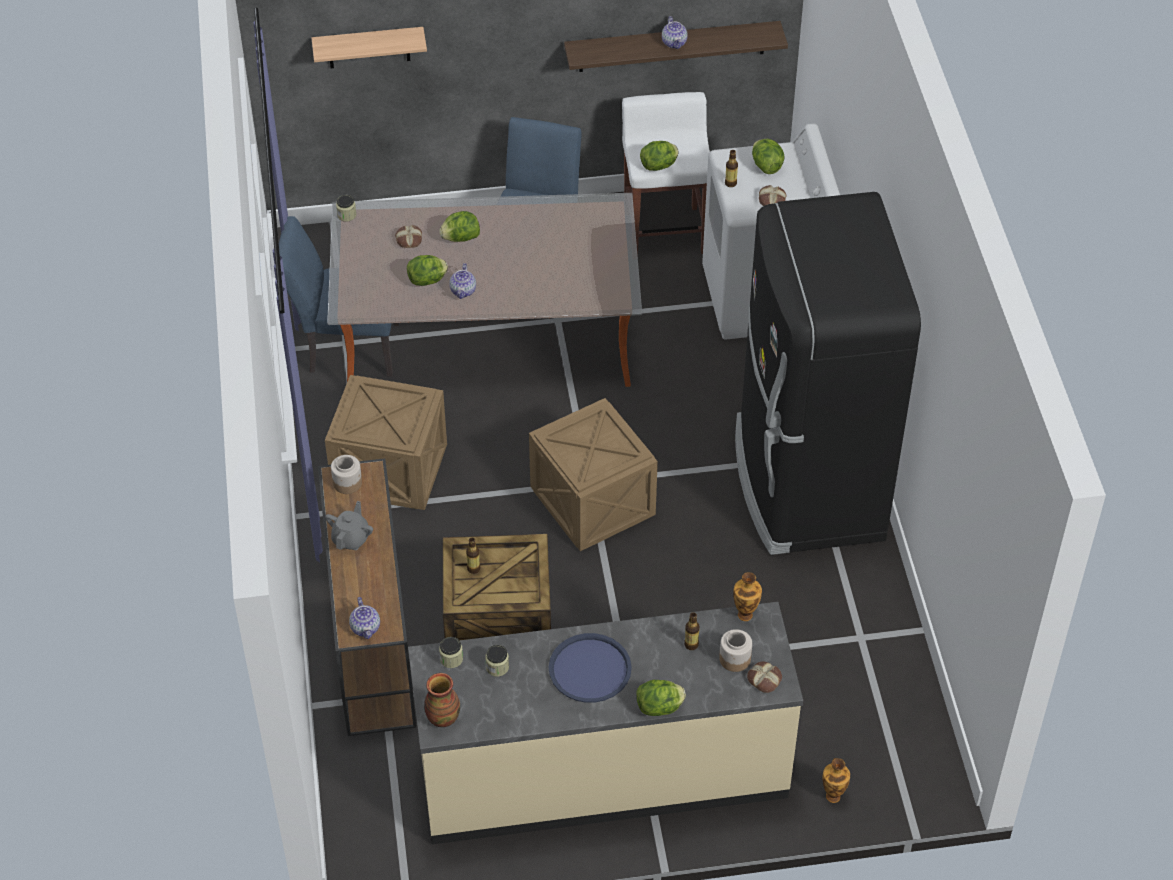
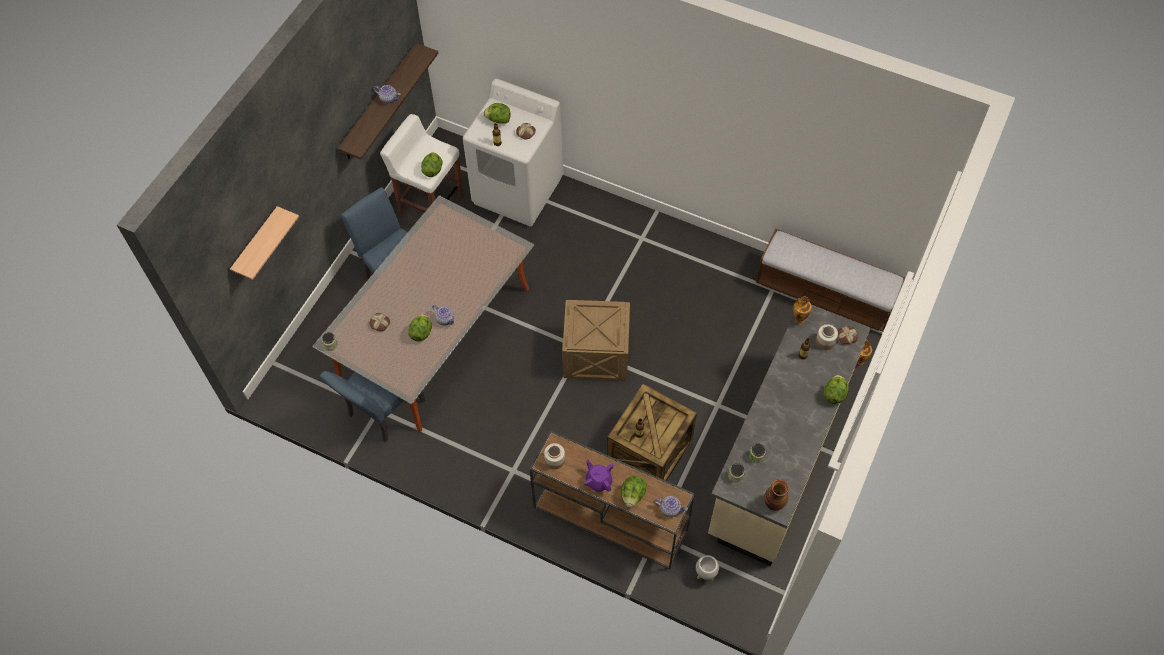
camera: 55 degrees left, 10 degrees up
(351, 538) = (598, 481): grey teapot -> purple teapot
(367, 778) = (705, 575): none -> white planter
(388, 470) = (494, 442): crate -> none
(460, 238) = (402, 297): lettuce -> lettuce (633, 495)
(589, 669) = (787, 412): blue tray -> none
(806, 482) = (657, 250): black fridge -> none
(906, 702) = (825, 295): none -> bench

